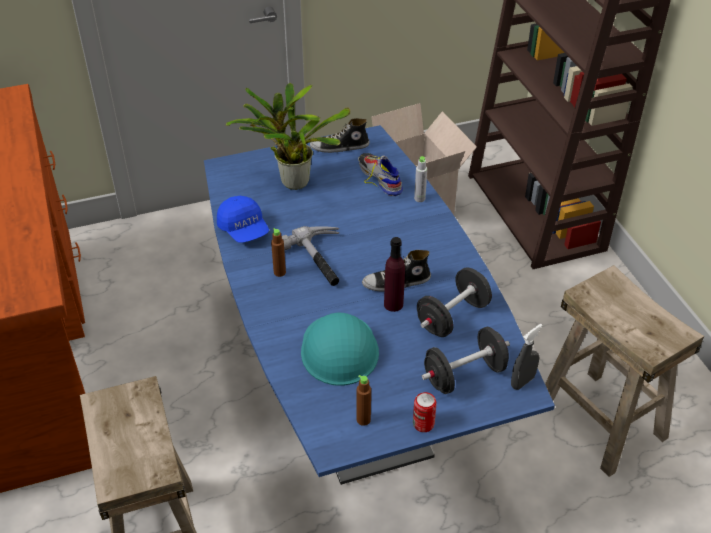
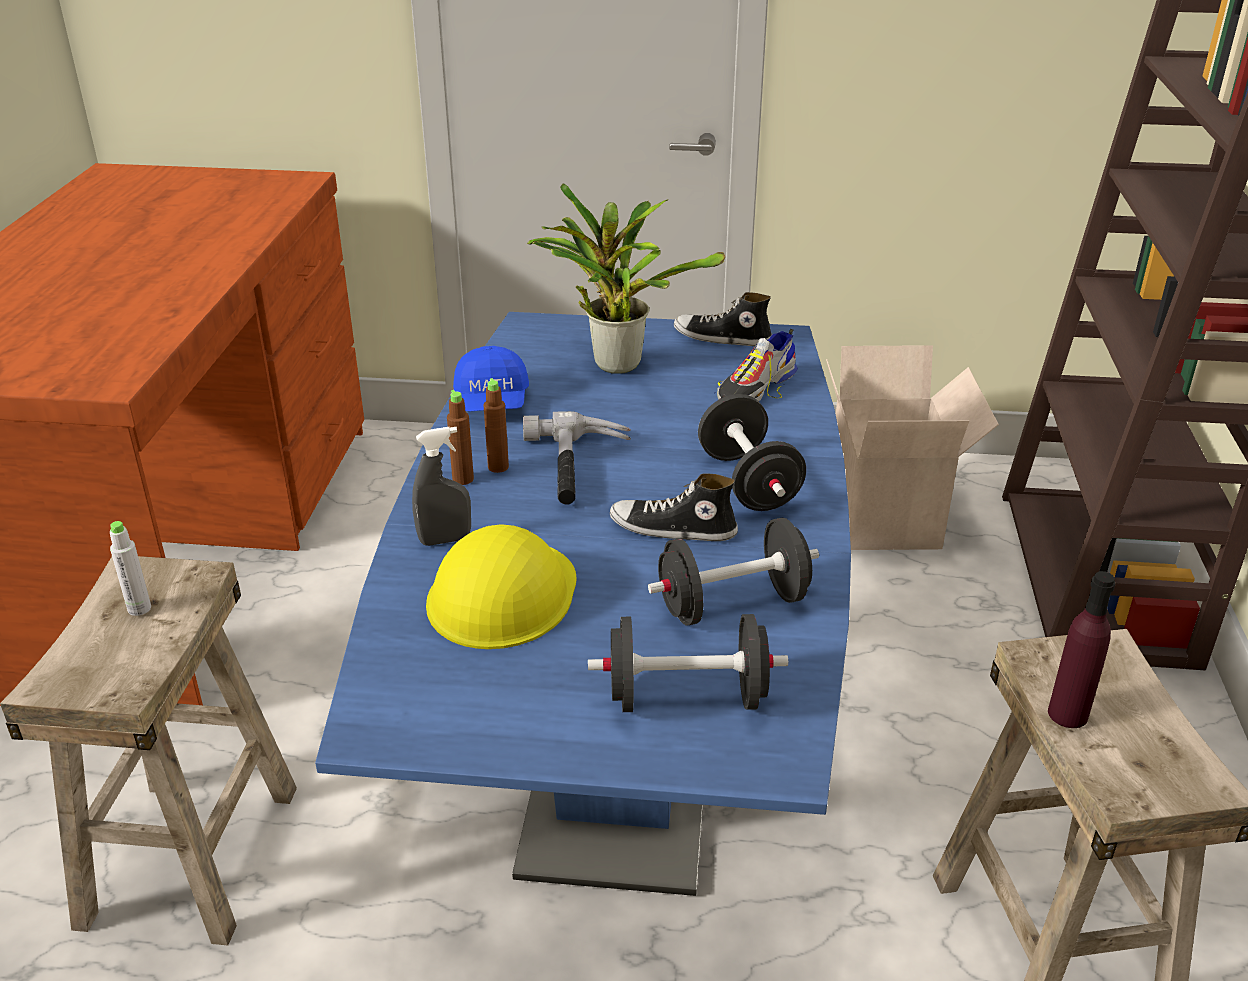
camera: 25 degrees right, 10 degrees down
(339, 349) = (502, 594): turquoise hard hat -> yellow hard hat
(363, 420) = (455, 708): brown bottle -> brown bottle (463, 479)
(380, 177) = (756, 388): shoe -> shoe turned 135 degrees counterclockwise
(393, 304) = (643, 557): purple bottle -> purple bottle (1067, 714)
(414, 241) = (748, 482): none -> black dumbbell
(419, 198) = (801, 429): grey bottle -> grey bottle (139, 608)
(423, 424) = (552, 750): can -> none
(522, 382) = (789, 743): grey spray bottle -> grey spray bottle (445, 540)

